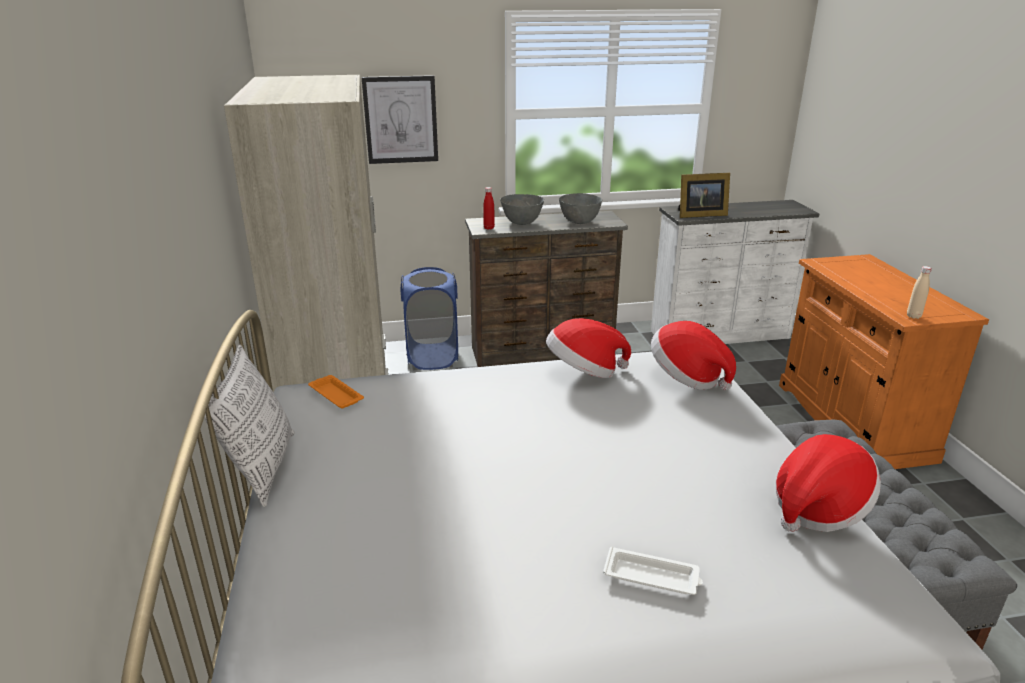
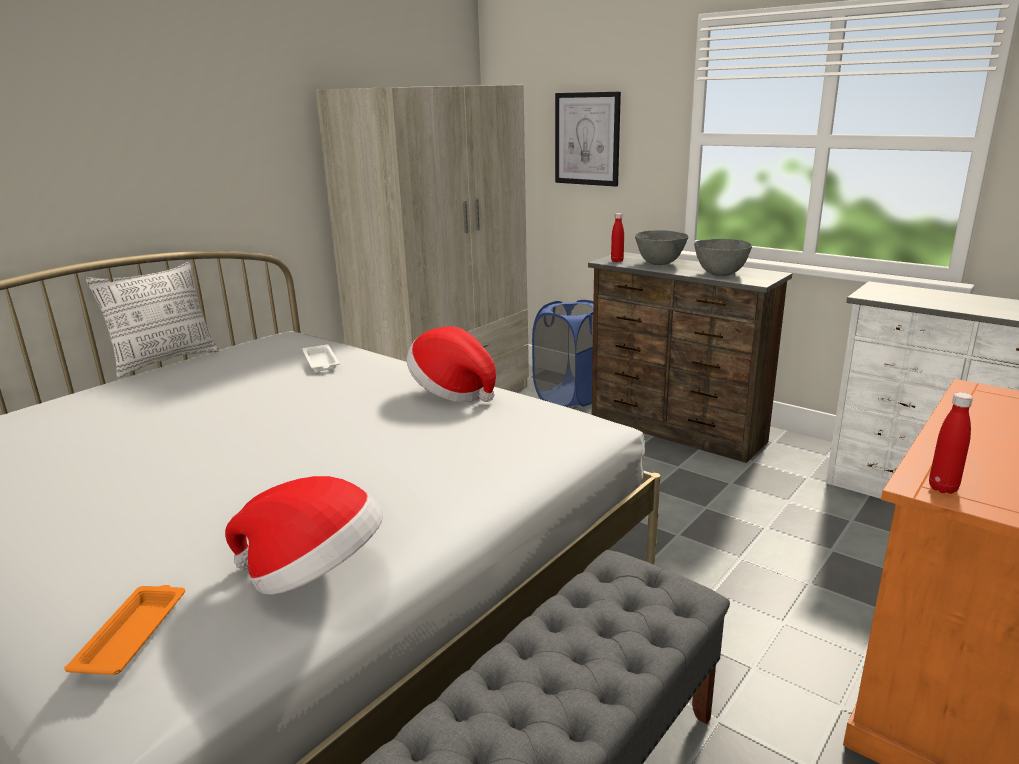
camera: 50 degrees right, 5 degrees down
(335, 395) = (283, 340): orange tray -> orange tray (133, 634)
(653, 577) = (106, 522): white tray -> white tray (321, 362)
(687, 377) = (521, 432): hat -> none
(699, 215) = (900, 297): picture frame -> none
(913, 316) = (943, 488): beige bottle -> red bottle

